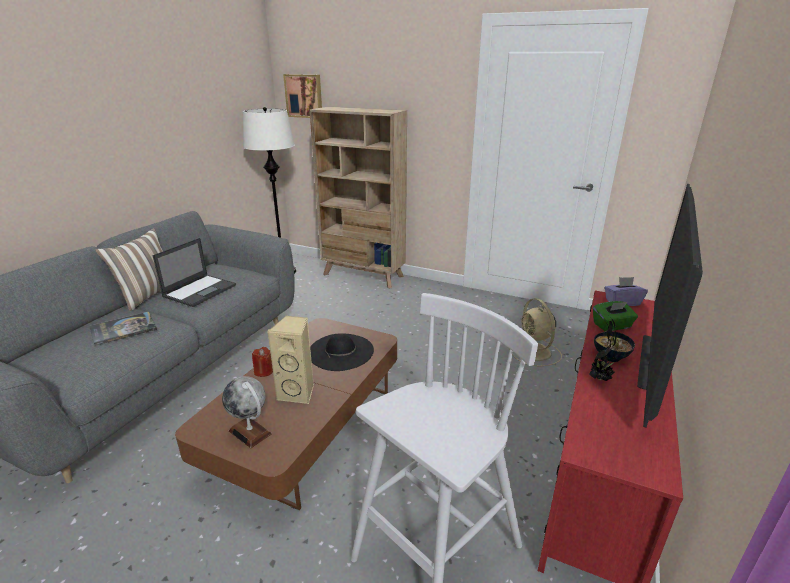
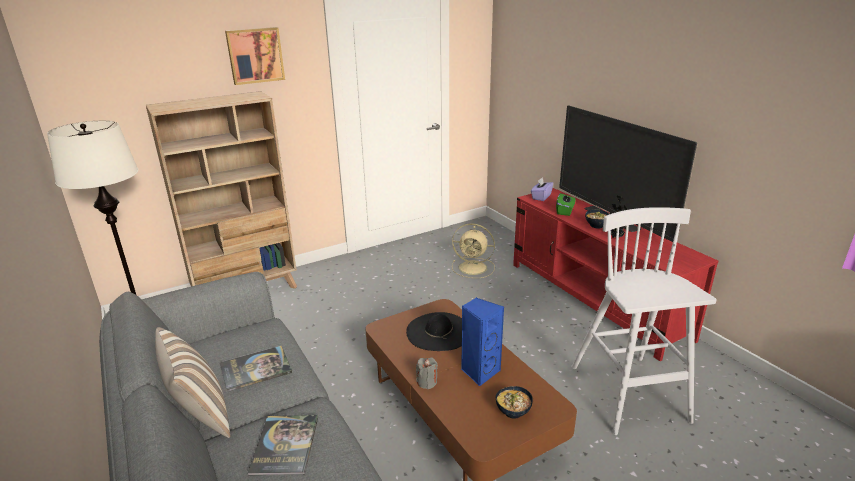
camera: 55 degrees left, 0 degrees up
(200, 290) = (255, 369): laptop -> book
(250, 432) = (513, 412): globe -> bowl
(264, 371) = (427, 382): red candle -> grey candle
(298, 393) = (479, 371): beige speaker -> blue speaker
(304, 96) = (96, 97): picture -> picture (255, 55)

